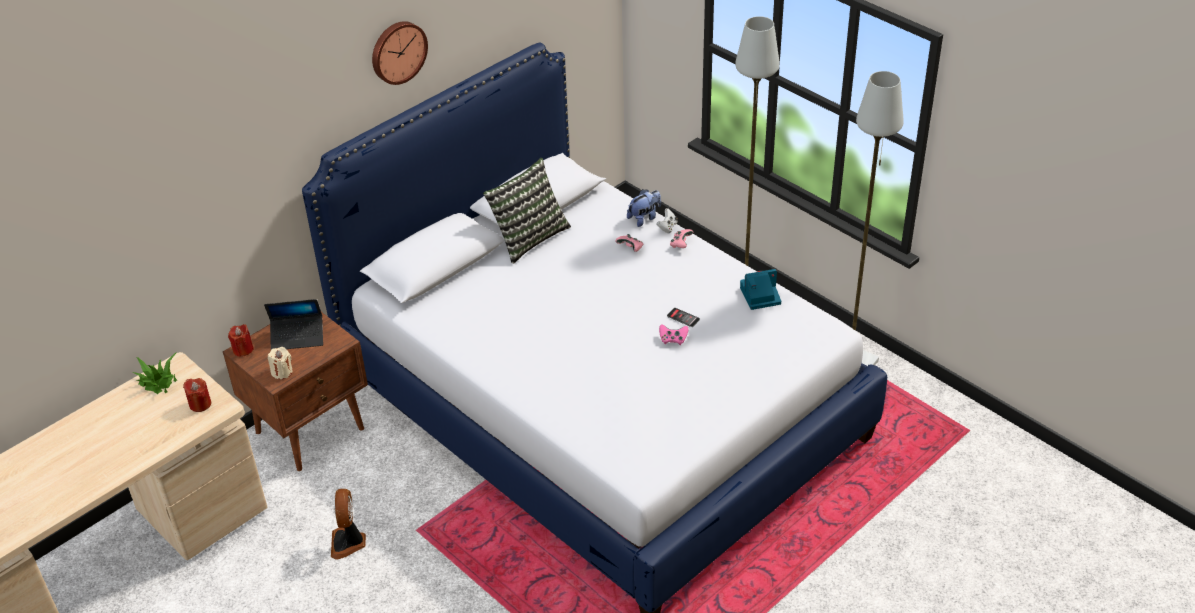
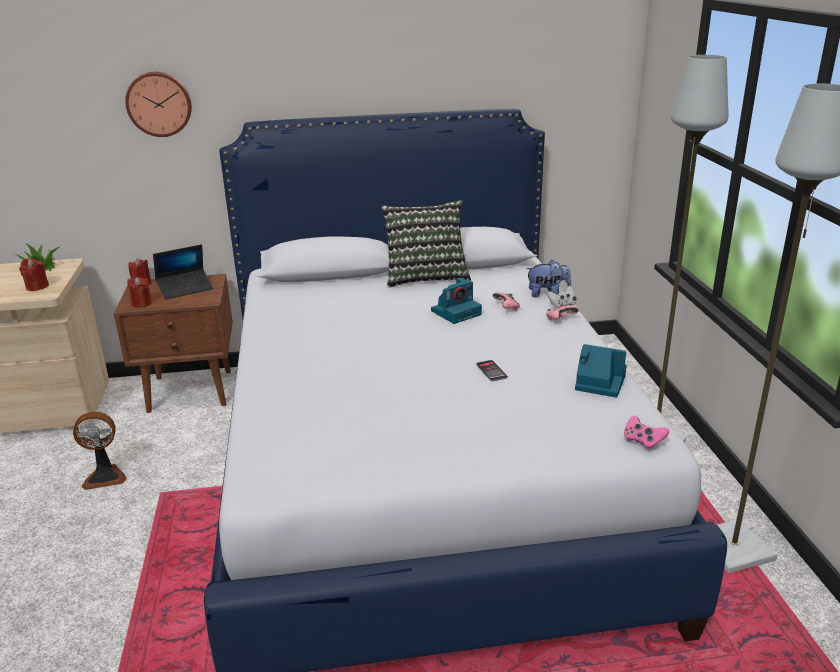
camera: 35 degrees right, 15 degrees down
(282, 372) = (141, 303): beige candle -> red candle
(297, 337) = (185, 289): laptop -> laptop turned 60 degrees counterclockwise
(348, 542) = (105, 476): fan -> fan turned 135 degrees counterclockwise
(397, 51) = (353, 55): wall clock -> wall clock (159, 104)
(598, 269) = (456, 312): none -> camera
(673, 340) = (458, 384): pink game controller -> pink game controller (642, 441)

